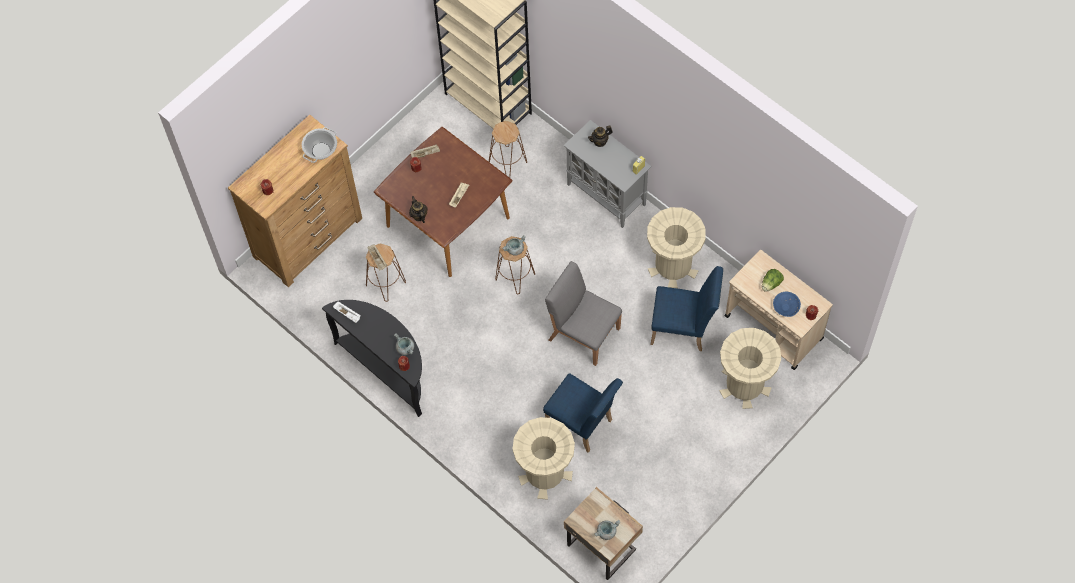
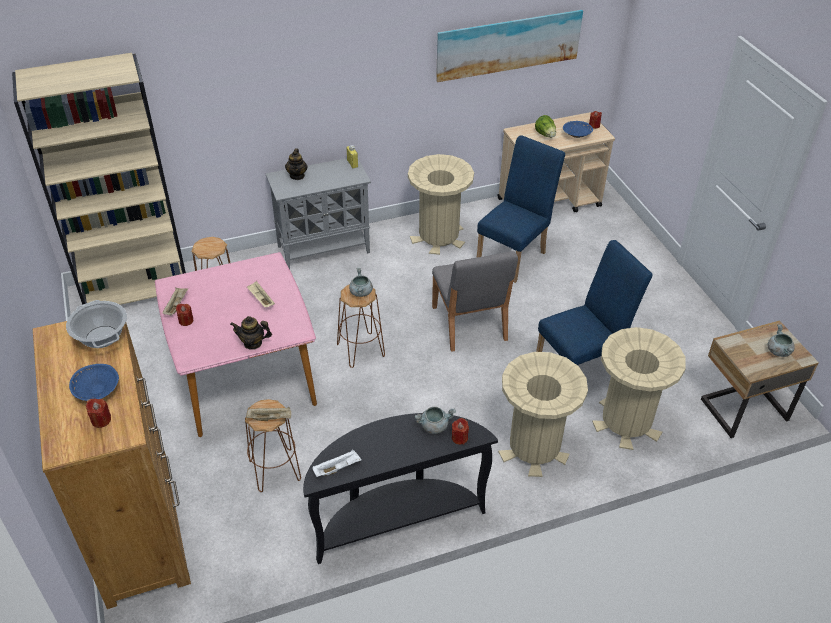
camera: 65 degrees left, 20 degrees down
(284, 175) = (97, 391): none -> blue bowl
(447, 222) = (245, 379): brown dining table -> pink dining table
(583, 333) = (469, 324): grey chair -> grey chair turned 75 degrees counterclockwise
(745, 385) = (599, 240): beige trash can -> beige trash can (534, 447)
(769, 205) = (508, 44): none -> picture

